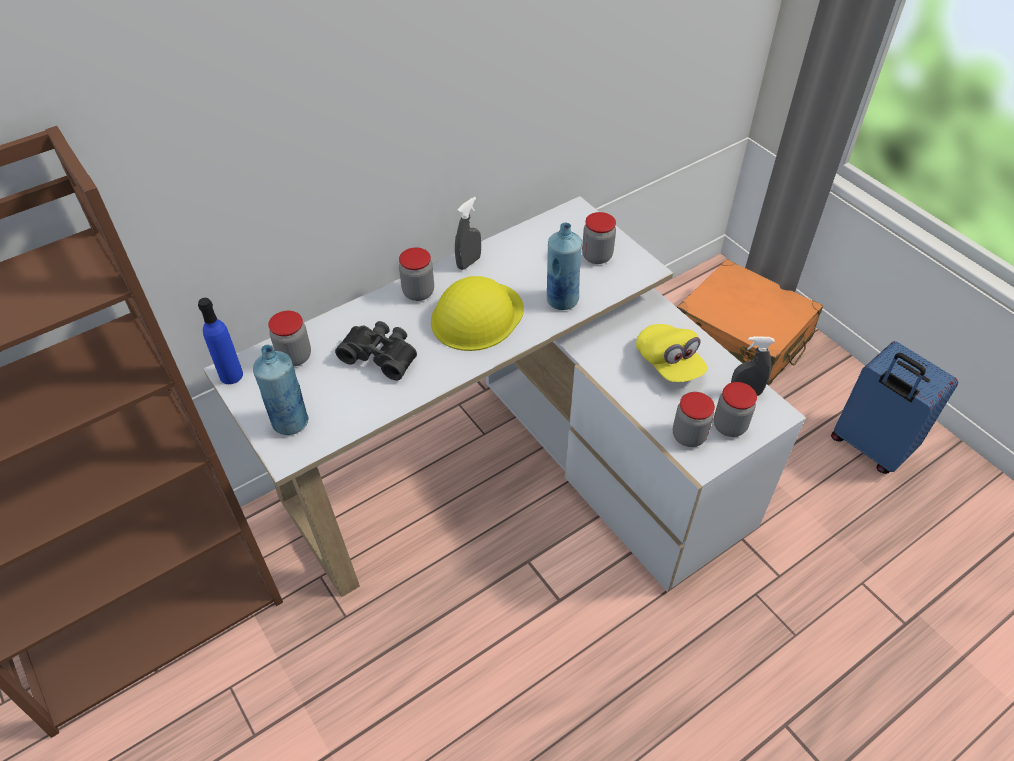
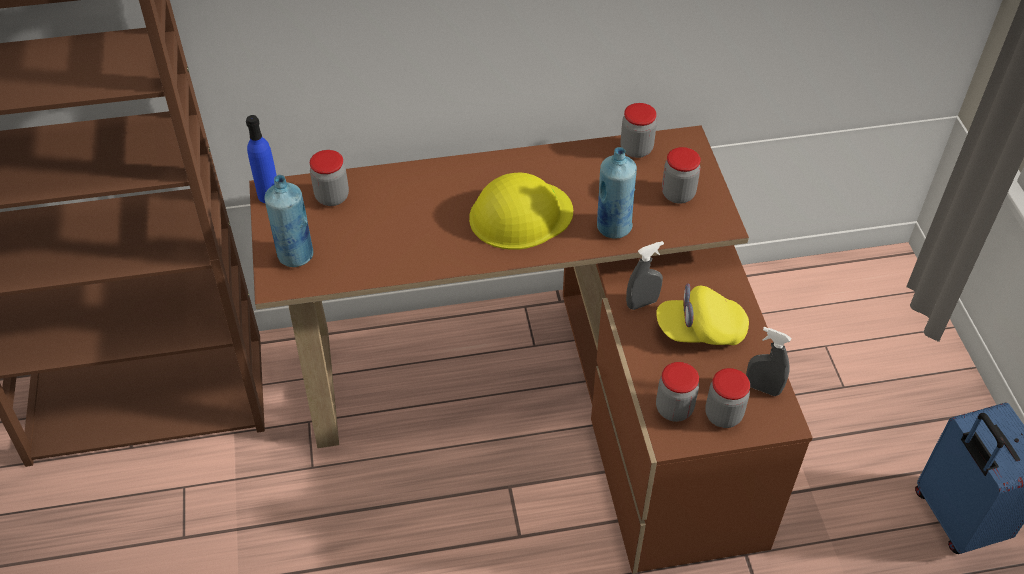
camera: 25 degrees right, 0 degrees up
(381, 355) = (409, 222): black binoculars -> none
(418, 292) = (478, 173): jar -> jar (636, 149)
(468, 262) = (544, 159): grey spray bottle -> grey spray bottle (642, 303)
(515, 470) = (546, 393): white desk -> brown desk
(669, 364) = (700, 330): yellow cap -> yellow cap turned 90 degrees clockwise
(741, 338) = (875, 345): orange suitcase -> none

